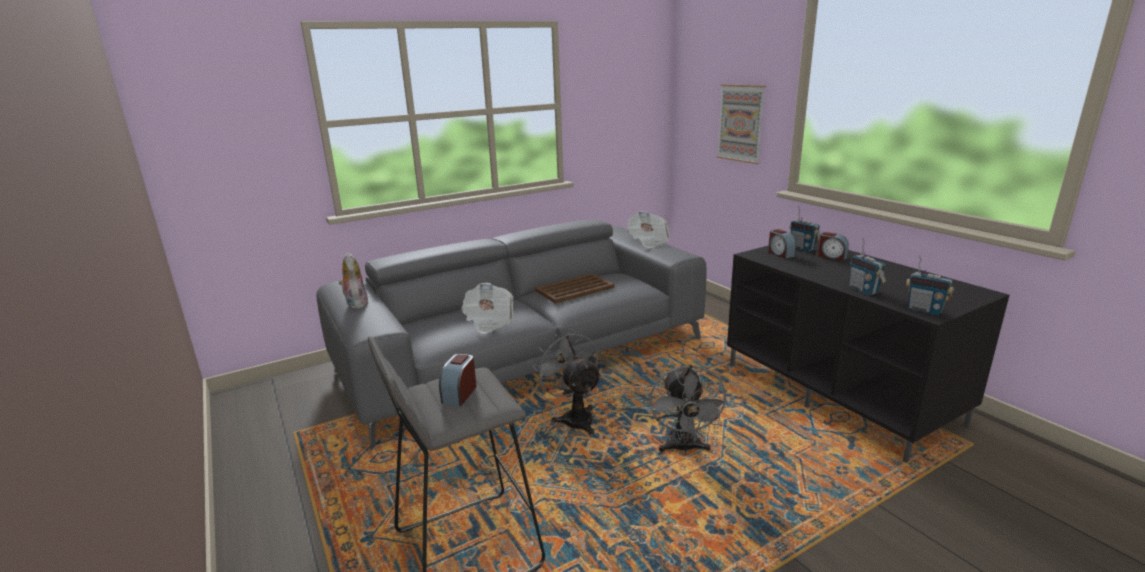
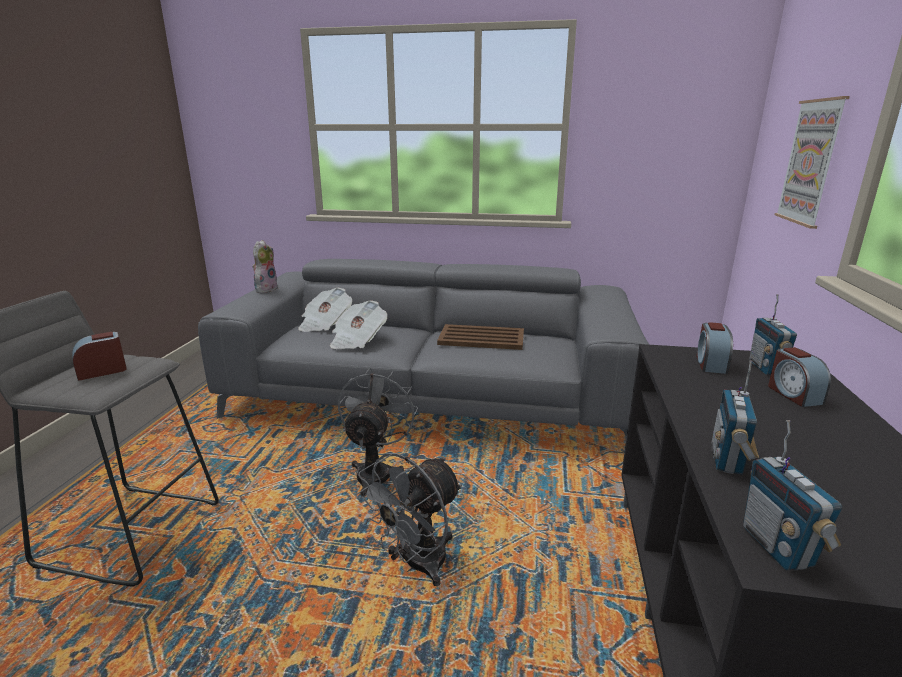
camera: 40 degrees right, 0 degrees up
(648, 241) = (612, 309): newspaper -> newspaper (325, 324)

